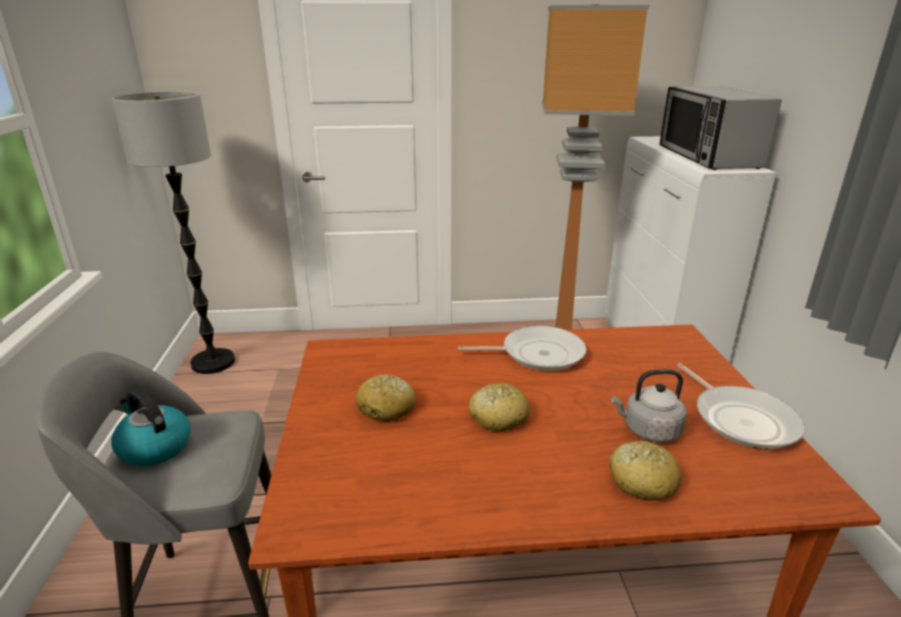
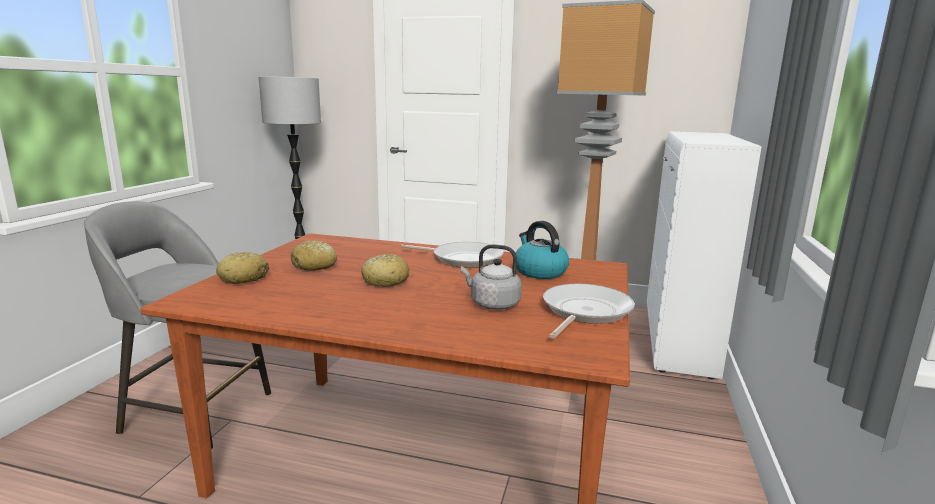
camera: 20 degrees right, 10 degrees down
(154, 447) = (167, 270): kettle -> kettle (539, 271)
(641, 480) = (446, 323): bread -> bread (244, 278)
(707, 157) = (712, 139): microwave -> none
(741, 419) = (584, 312): frying pan -> frying pan turned 150 degrees counterclockwise

